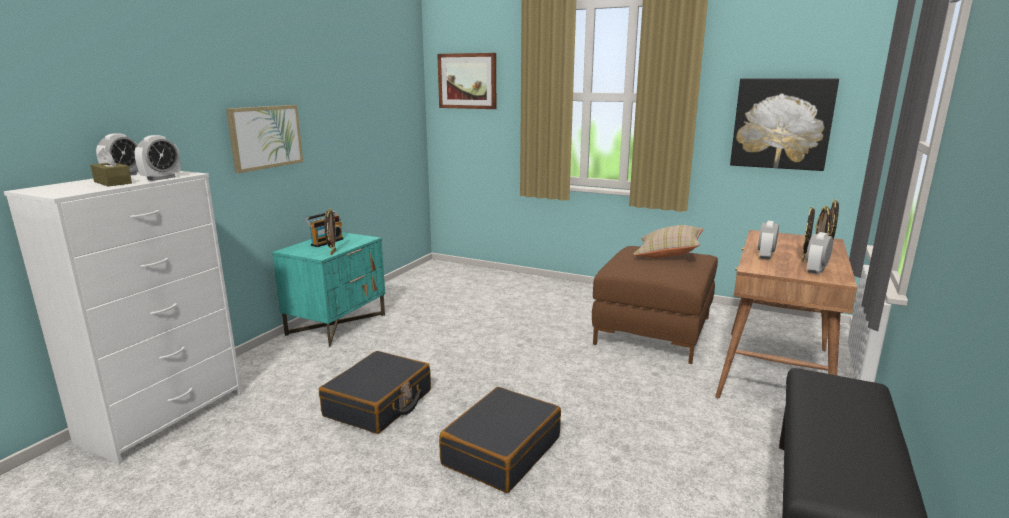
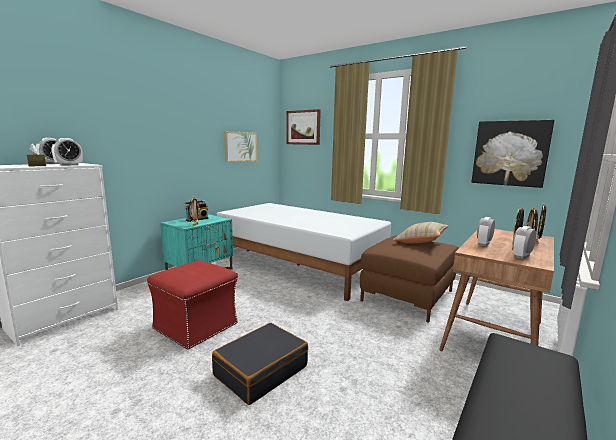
camera: 10 degrees right, 5 degrees down
(265, 137) = (161, 151): picture -> picture (240, 147)
(379, 404) = (196, 326): black suitcase -> red ottoman
(483, 299) = (299, 265): none -> white bed

